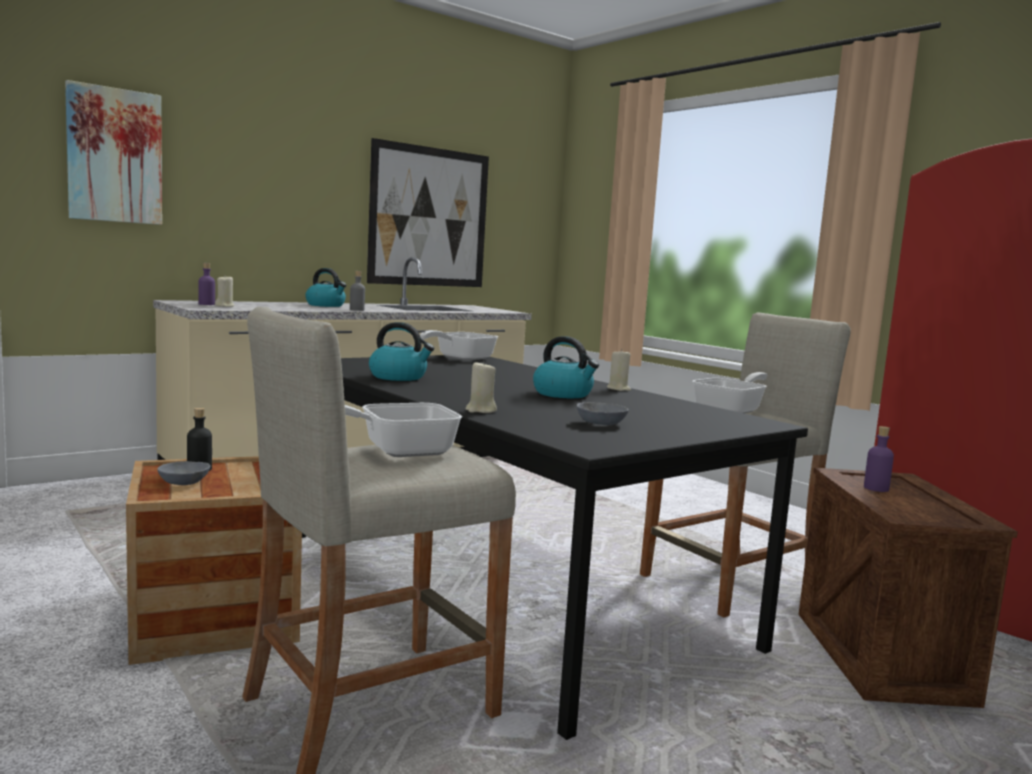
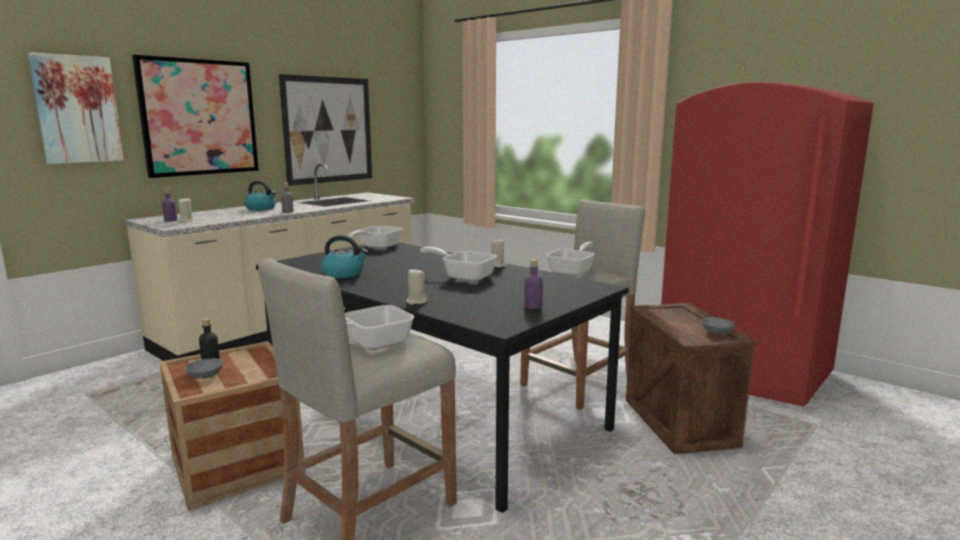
camera: 10 degrees left, 5 degrees up
(263, 182) = (199, 117): none -> picture
(563, 394) = (464, 276): kettle -> frying pan
(601, 423) = (500, 303): grey bowl -> grey bowl (717, 332)
(876, 488) = (670, 319): purple bottle -> purple bottle (533, 306)

